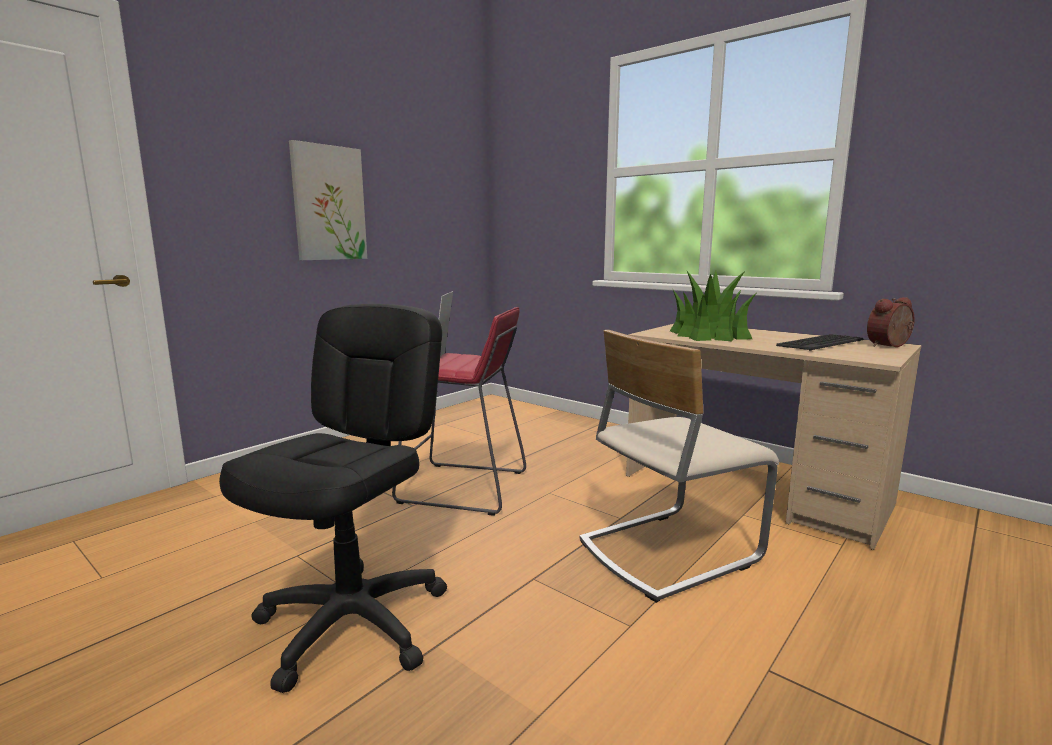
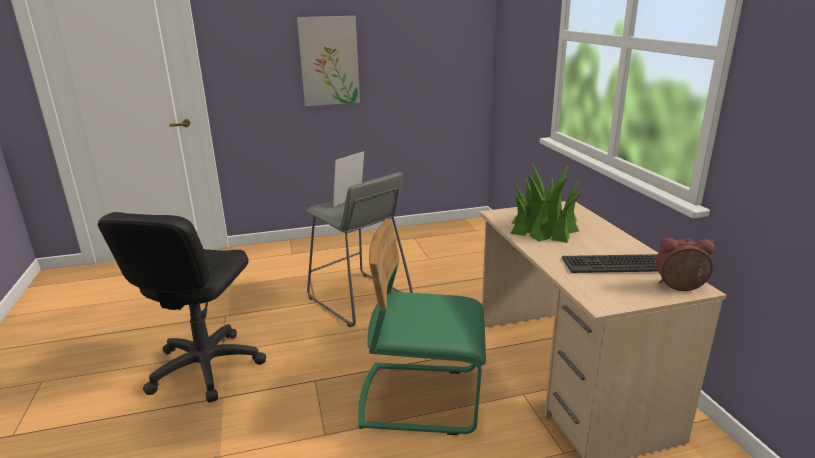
camera: 35 degrees right, 10 degrees up
(353, 623) = (205, 367): black office chair -> black office chair turned 135 degrees clockwise
(463, 487) = (359, 299): red stool -> grey stool
(668, 550) = (420, 397): beige chair -> green chair

